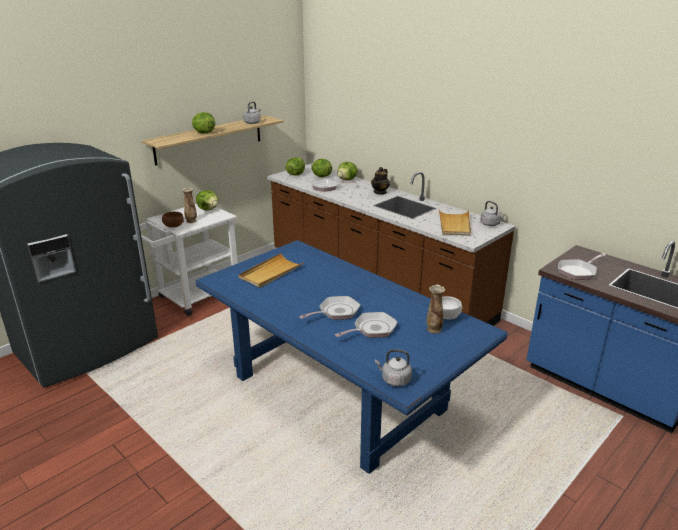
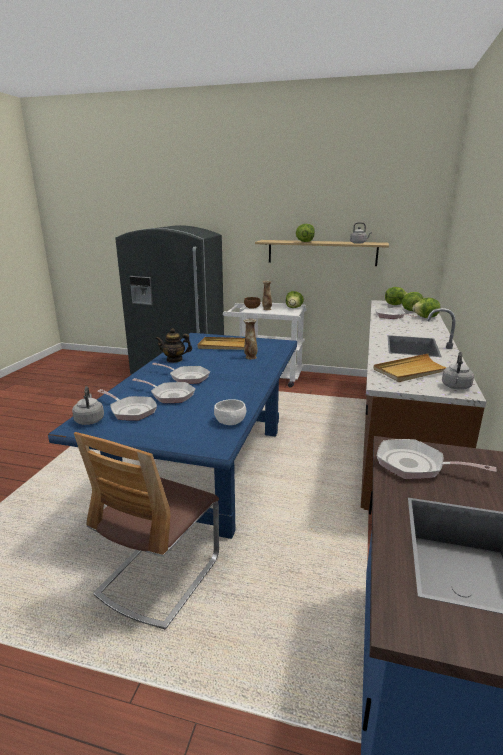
camera: 60 degrees right, 5 degrees down
(380, 192) = (426, 331): teapot -> teapot (174, 360)
(391, 355) = (131, 410): none -> frying pan
(434, 329) = (194, 420): vase -> vase (250, 357)
(468, 460) = (159, 576): none -> chair

